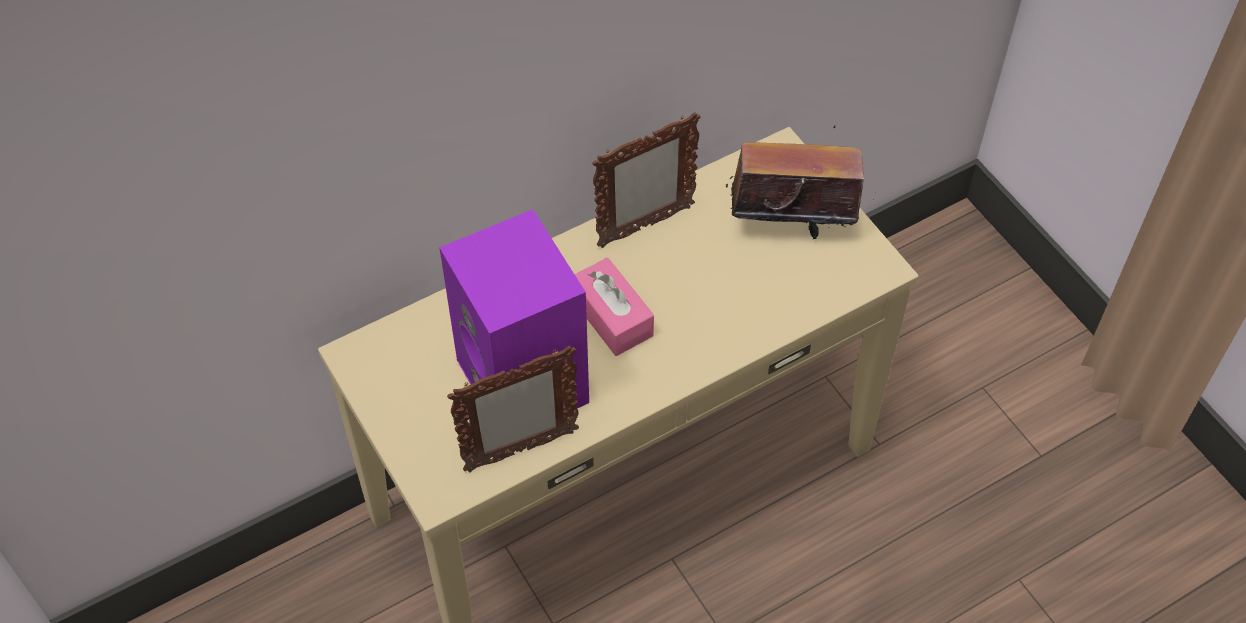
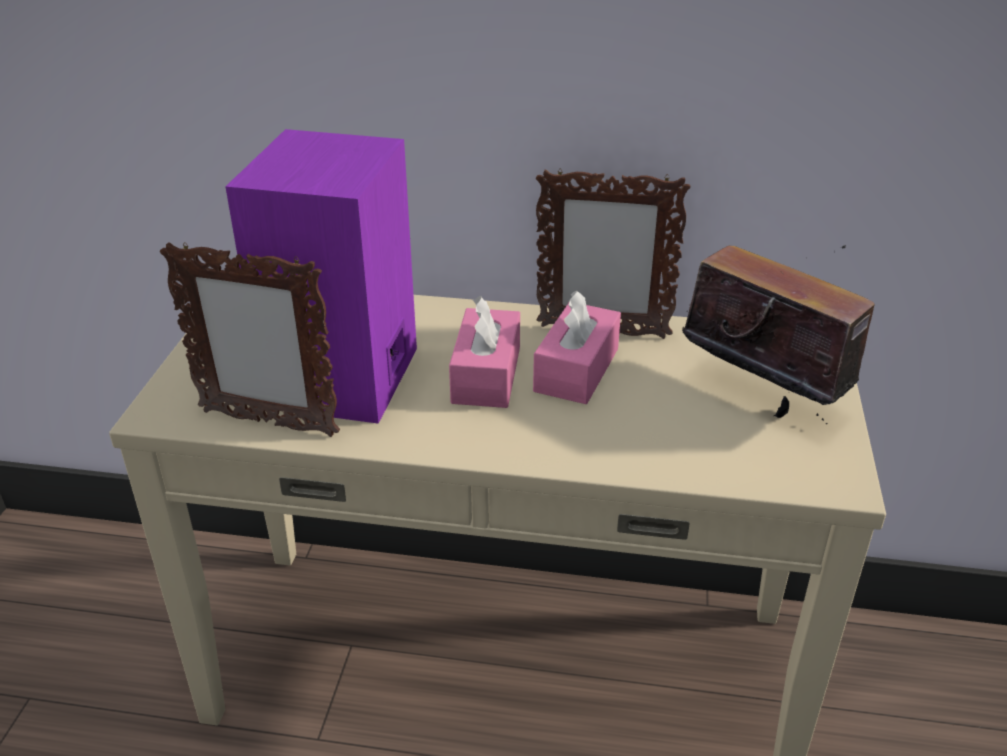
camera: 40 degrees right, 20 degrees down
(662, 274) = (576, 370): none -> pink tissue box

